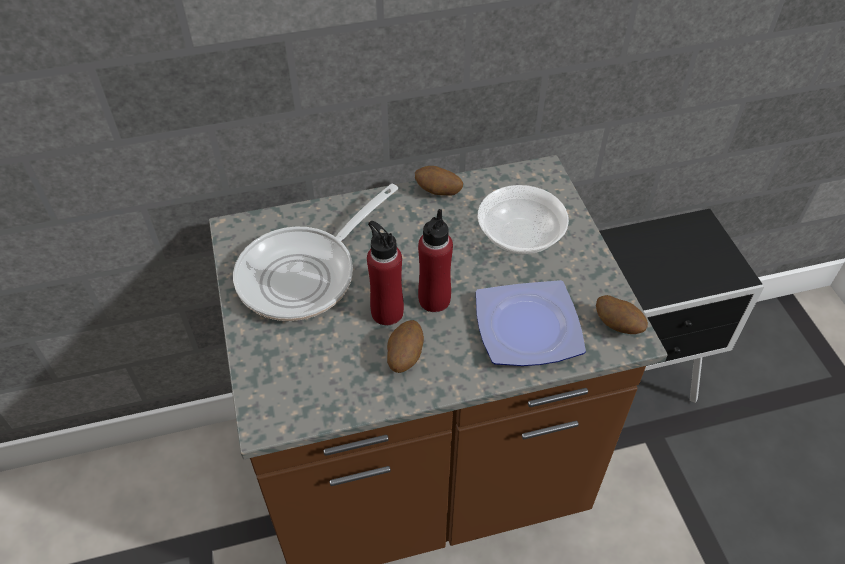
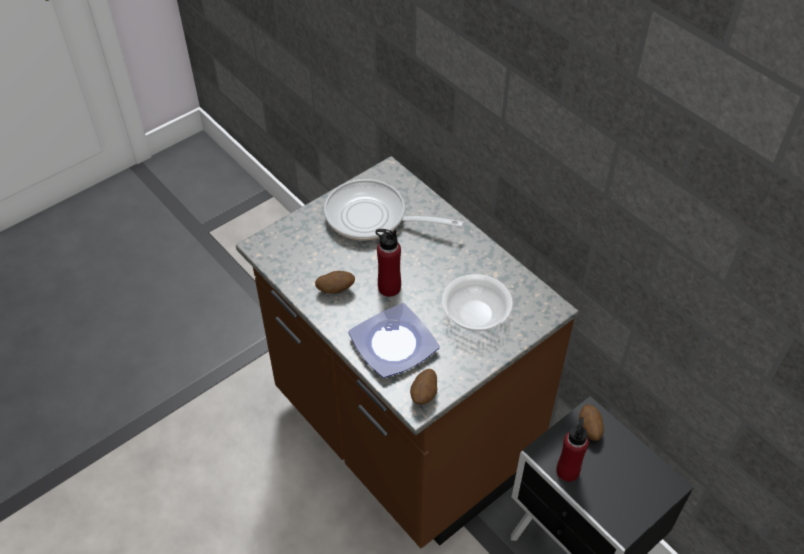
camera: 65 degrees right, 0 degrees up
(387, 312) = (365, 268): red bottle -> red bottle (567, 471)
(438, 192) = (488, 255): potato -> potato (589, 429)

